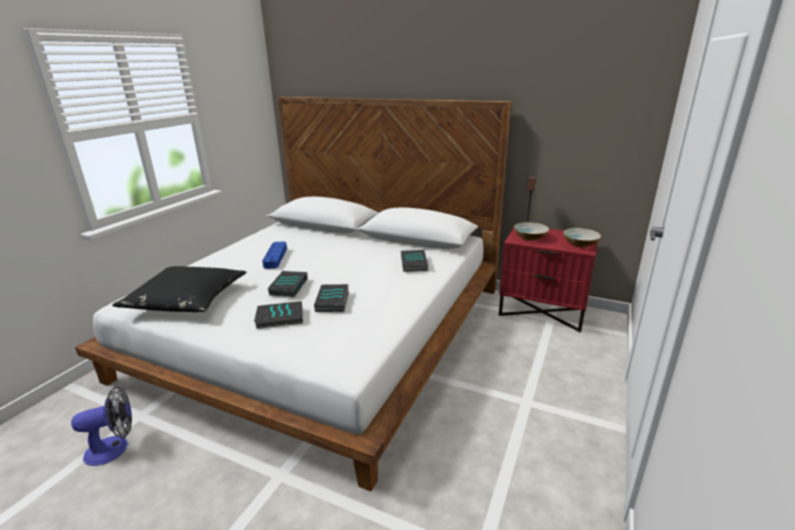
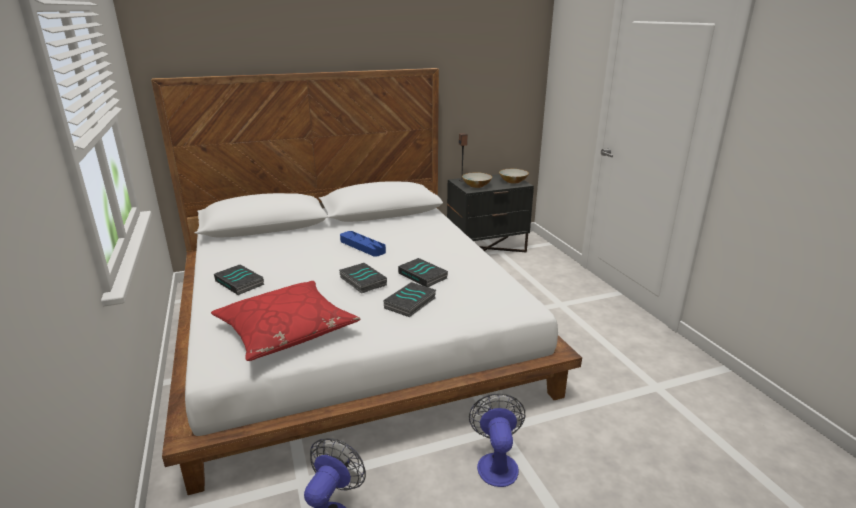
camera: 45 degrees left, 0 degrees up
(187, 299) = (286, 330): black pillow -> red pillow
(233, 499) = (496, 463): none -> fan
(275, 257) = (291, 266): blue tray -> blue tray (362, 246)
(414, 263) = (424, 229): book -> book (240, 283)
(542, 311) = (487, 248): red nightstand -> black nightstand

